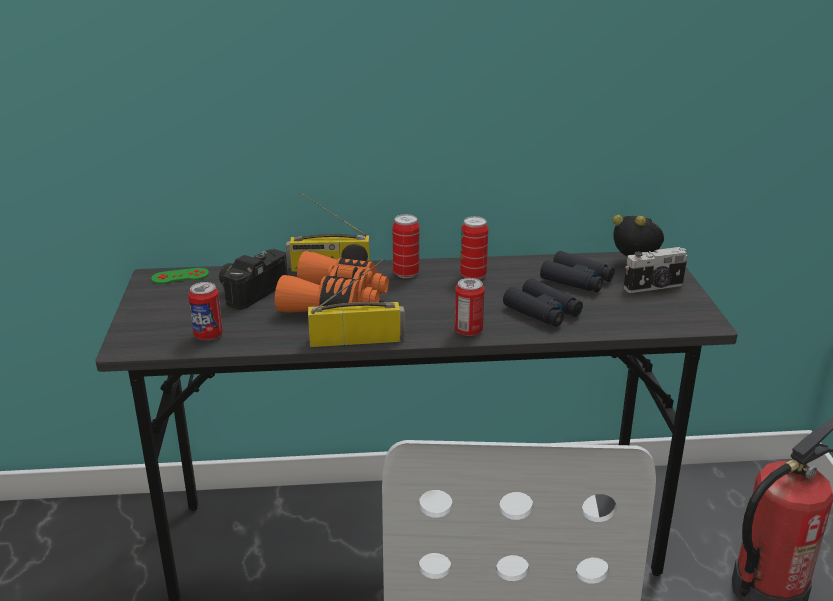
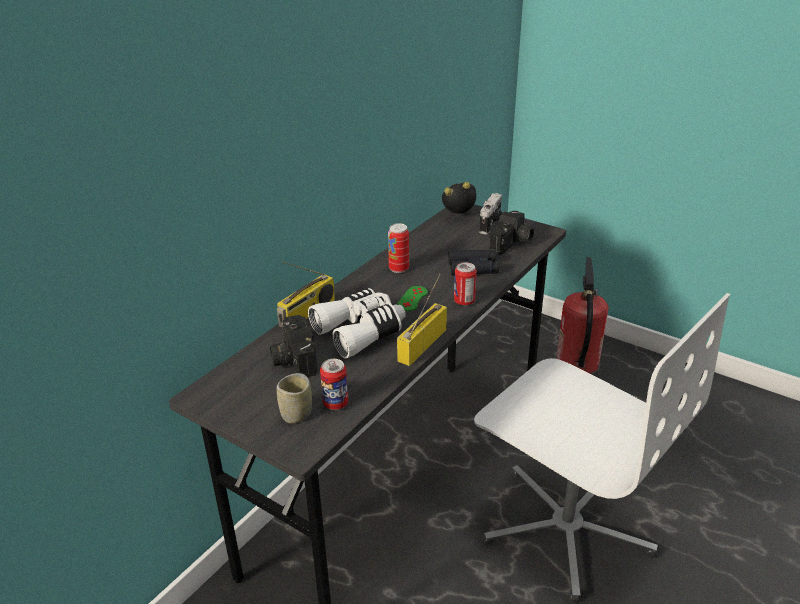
camera: 50 degrees left, 5 degrees up
(173, 325) = (296, 414): none -> cup
(180, 276) = (219, 382): green game controller -> green game controller (412, 299)
(336, 302) = (361, 331): orange binoculars -> white binoculars
(406, 274) = (361, 289): can -> none
(577, 280) = (452, 241): black binoculars -> none
(634, 313) = (511, 244): none -> camera

